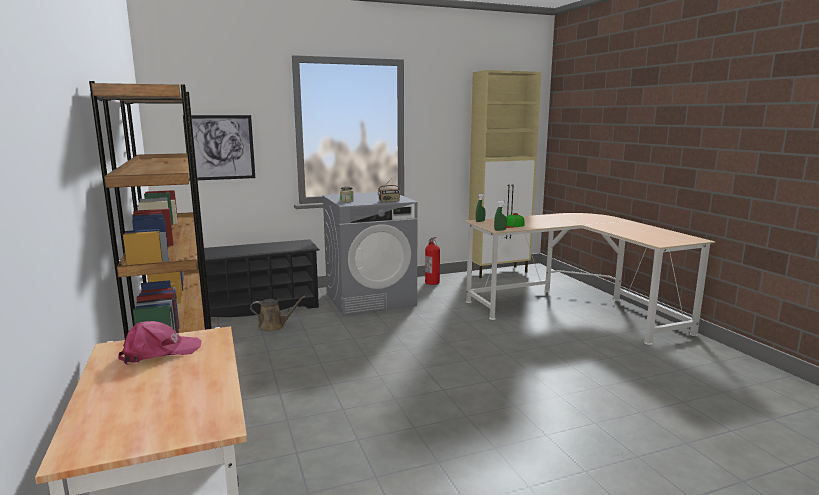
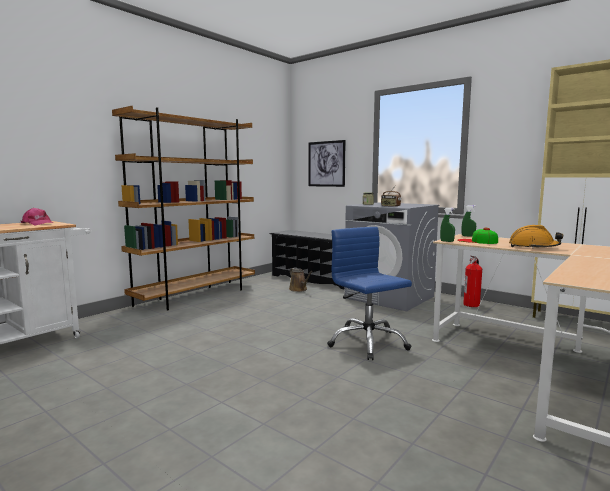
camera: 60 degrees right, 5 degrees down
(473, 342) = (367, 343): none -> blue office chair
(549, 223) = (533, 247): none -> orange hard hat

